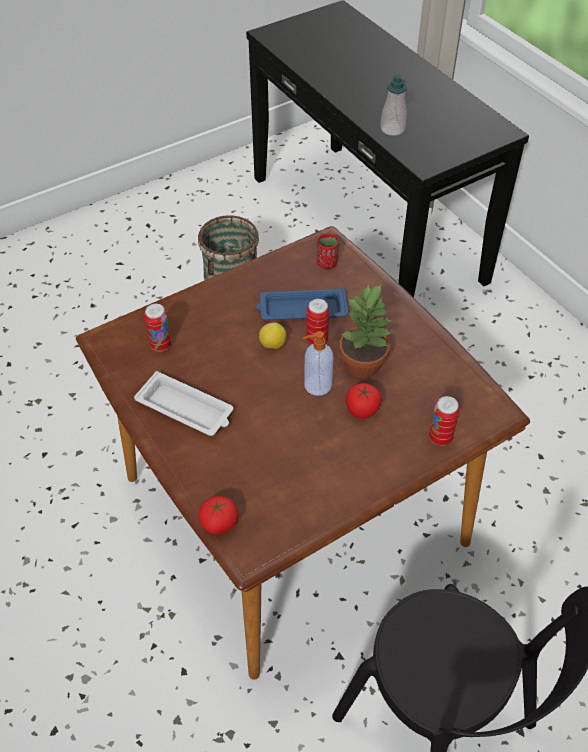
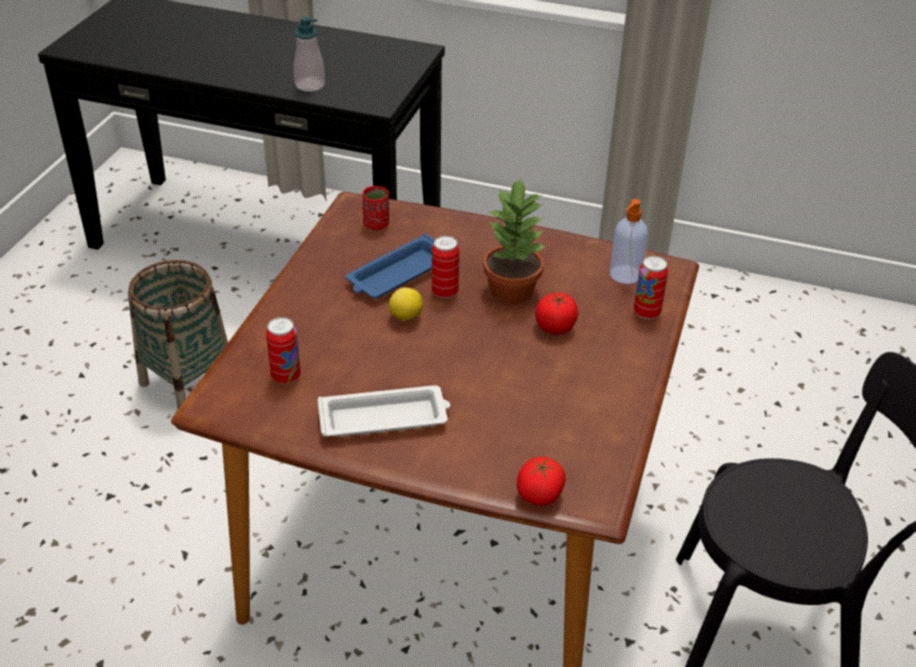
camera: 40 degrees left, 10 degrees down
(316, 385) = (490, 329): soap dispenser -> soap dispenser (624, 275)

